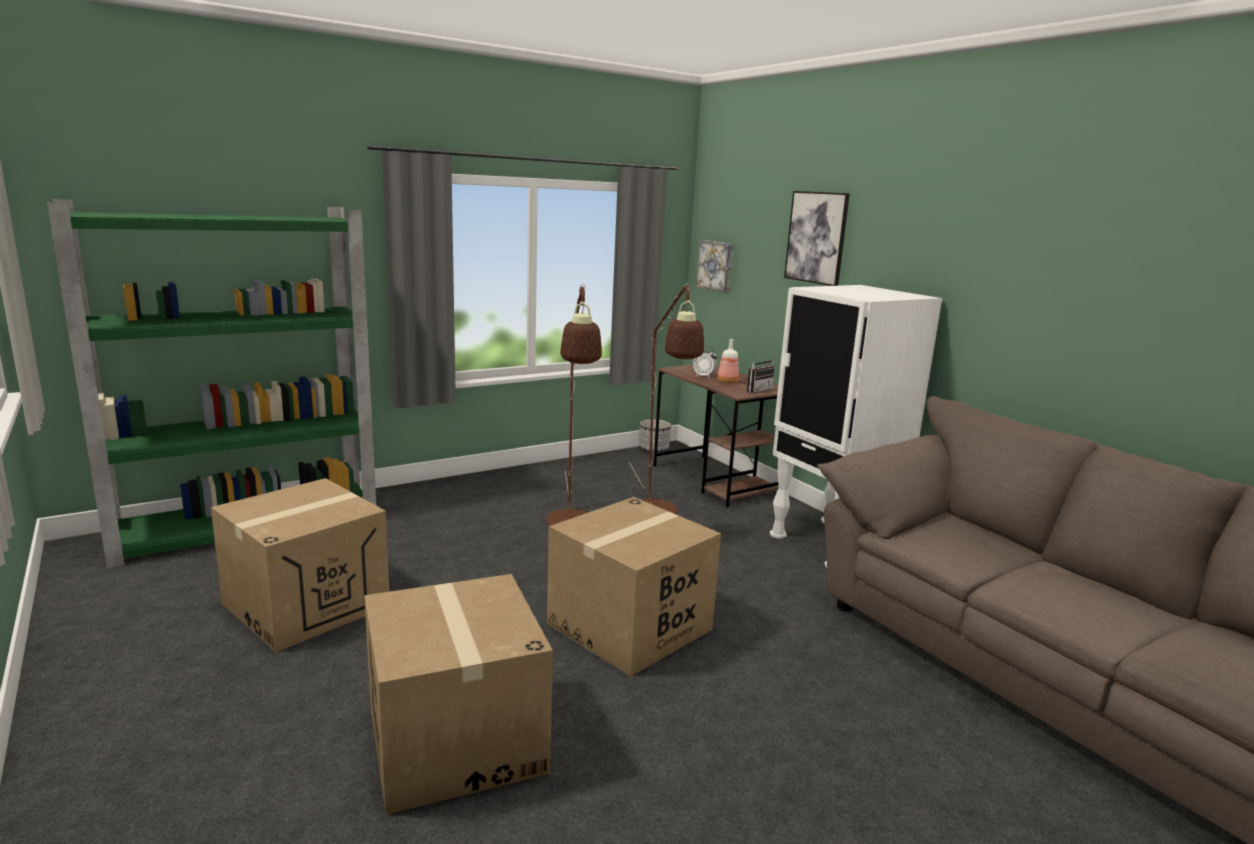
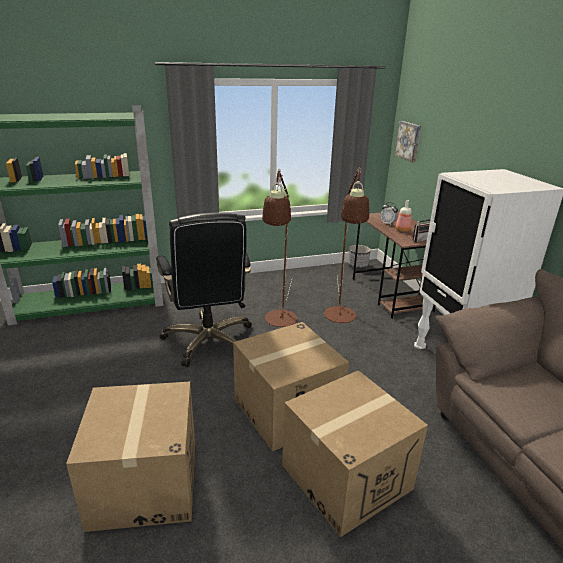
camera: 15 degrees right, 10 degrees up
(306, 604) = (100, 365): cardboard box -> cardboard box (346, 476)
(472, 556) = (208, 340): none -> black office chair
(816, 237) = (477, 127): picture -> none

